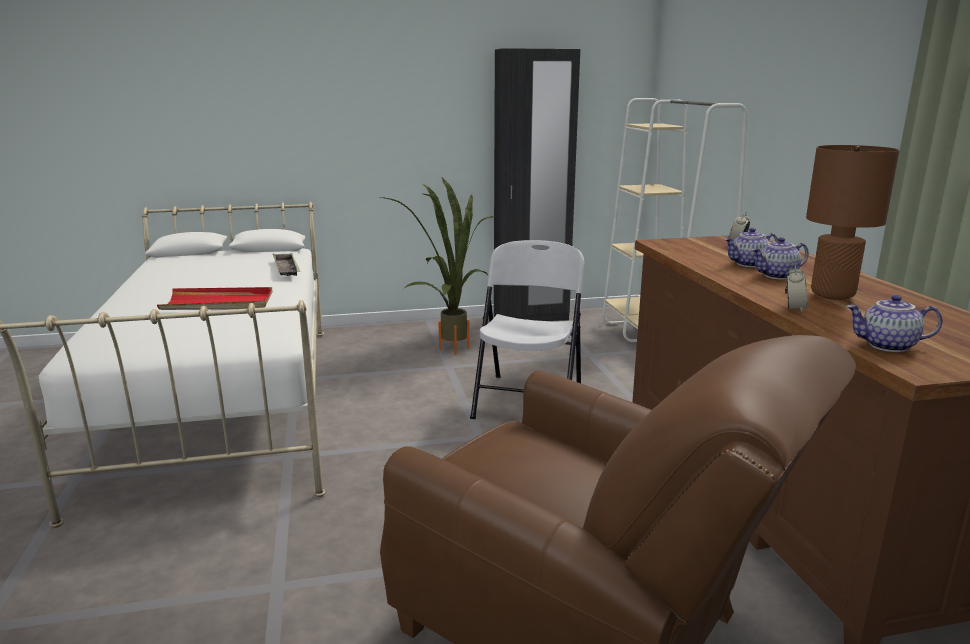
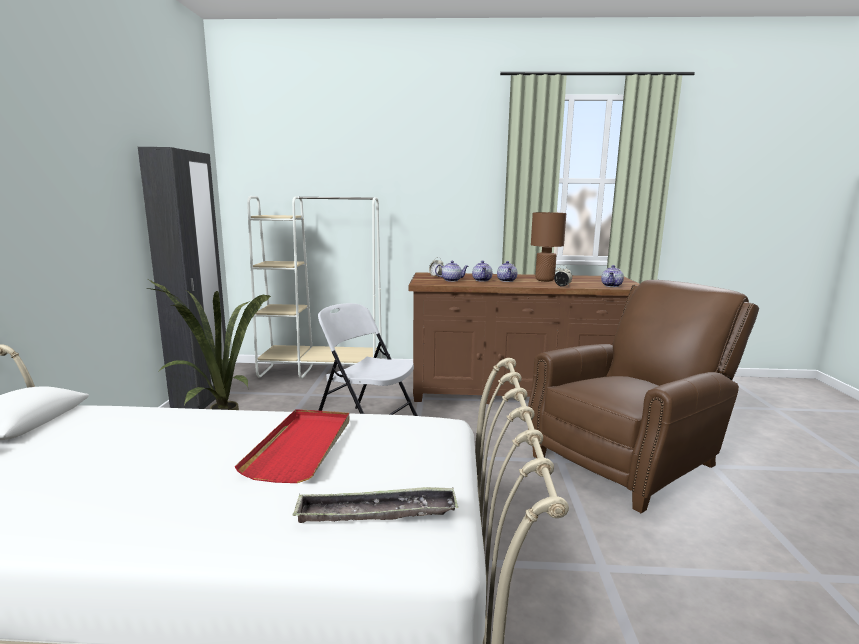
camera: 75 degrees left, 5 degrees down
(286, 269) = (181, 411): tray -> tray (376, 513)
(713, 252) = (451, 280): none -> teapot

